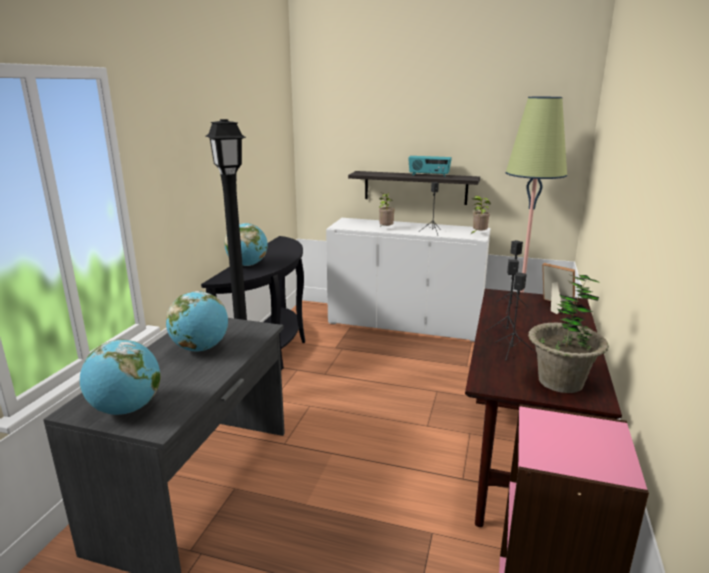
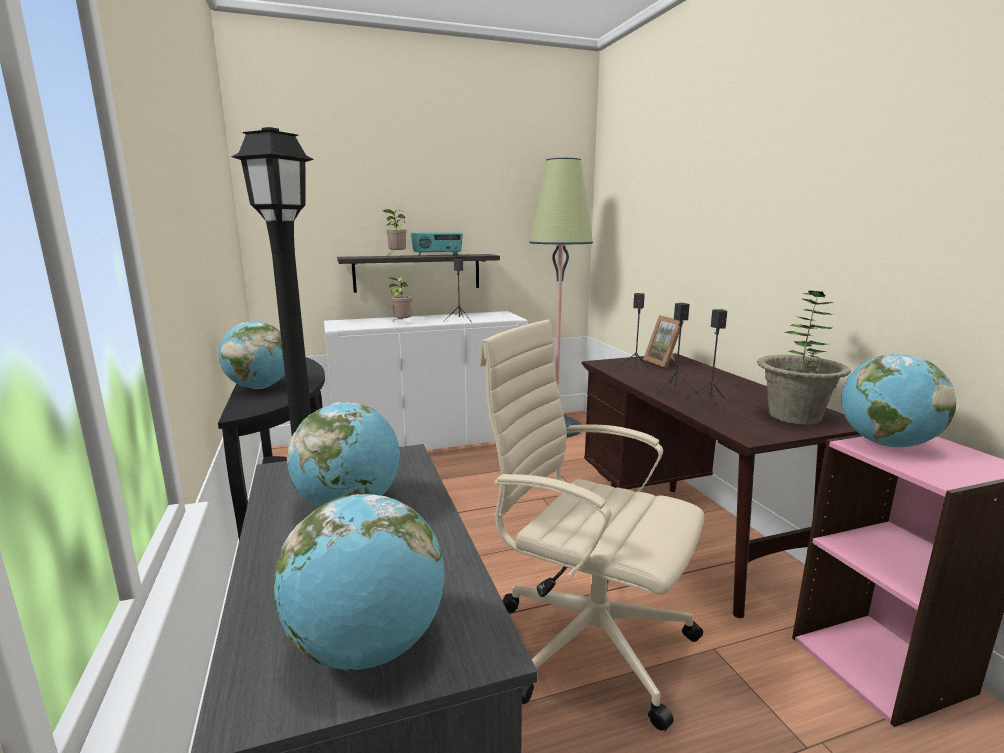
camera: 35 degrees left, 5 degrees down
(357, 488) = (588, 640): none -> beige office chair
(478, 234) = (508, 316): potted plant -> potted plant (396, 256)
(554, 306) = (664, 363): picture frame -> picture frame turned 120 degrees counterclockwise
(560, 424) = (886, 444): none -> globe

